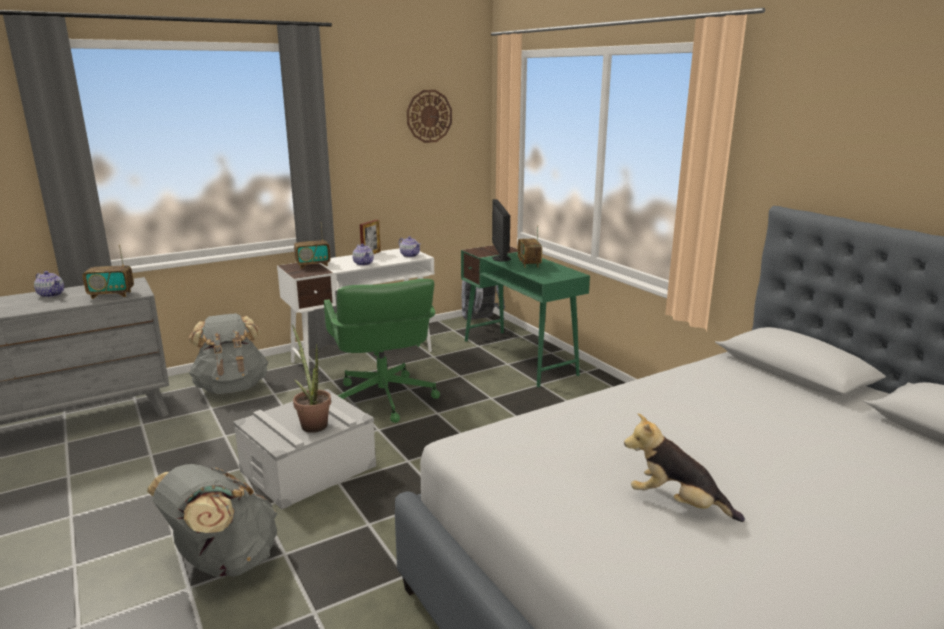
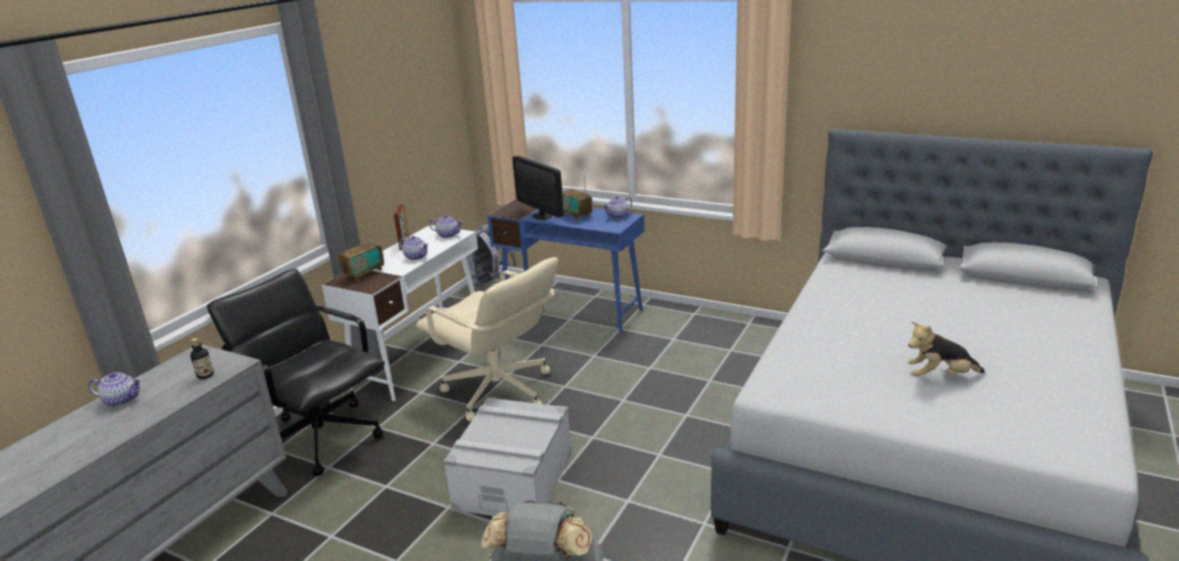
camera: 30 degrees left, 5 degrees up
(111, 295) = (205, 375): radio -> bottle
(232, 387) = (320, 437): grey backpack -> black office chair
(312, 423) = (522, 433): potted plant -> none
(383, 399) = (498, 392): green office chair -> beige office chair
(429, 116) = (414, 76): wall clock -> none
(519, 357) = (572, 309): green desk -> blue desk
(563, 272) = (618, 216): none -> teapot

